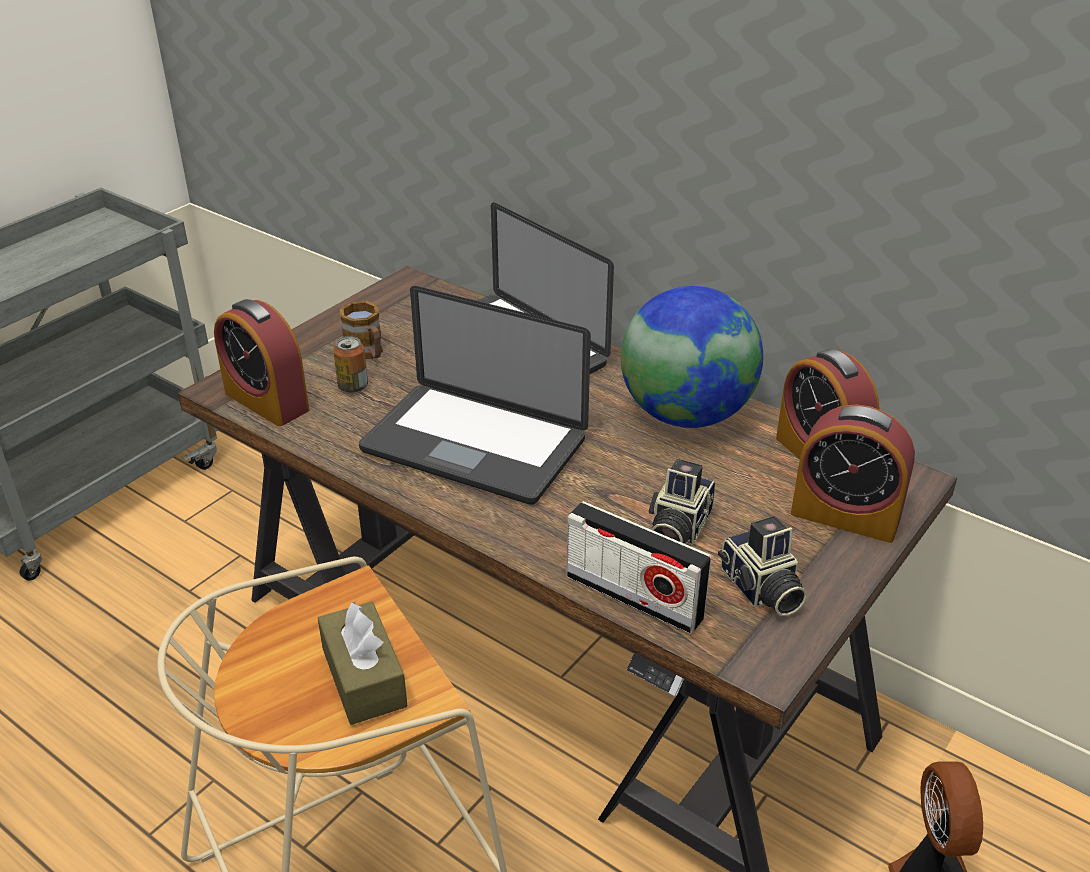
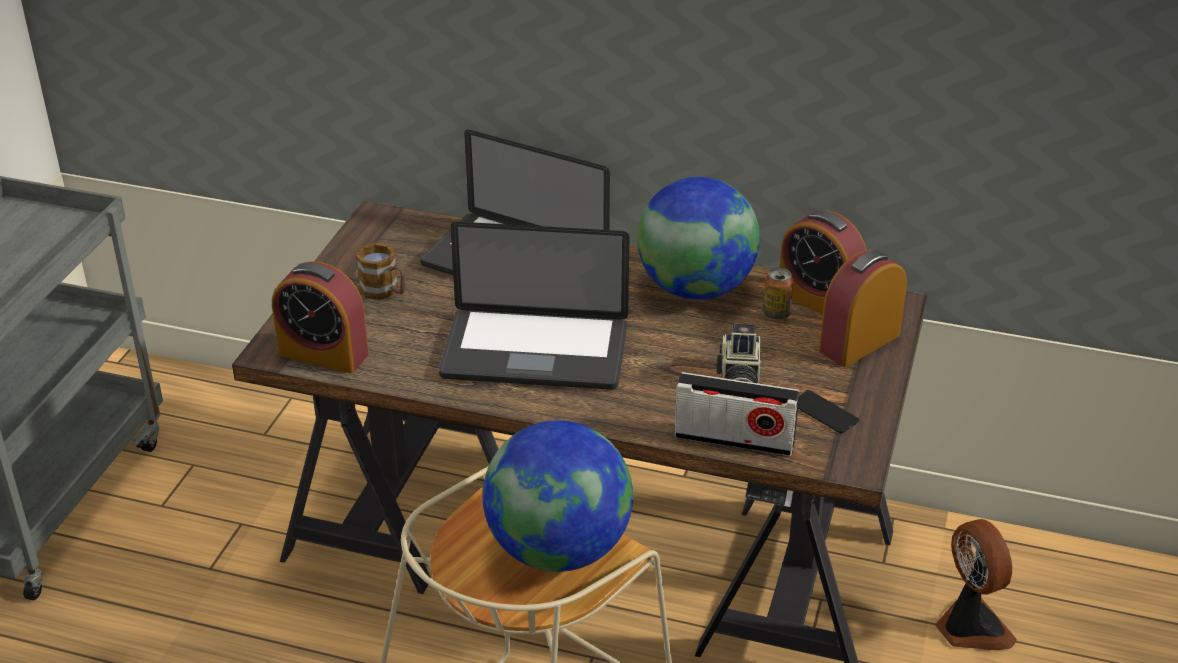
camera: 20 degrees left, 0 degrees up
(353, 387) = (394, 324): can -> can (776, 314)
(364, 677) = (558, 550): brown tissue box -> globe
(760, 590) = (824, 412): camera -> phone
(845, 515) = (859, 343): alarm clock -> alarm clock turned 135 degrees clockwise

